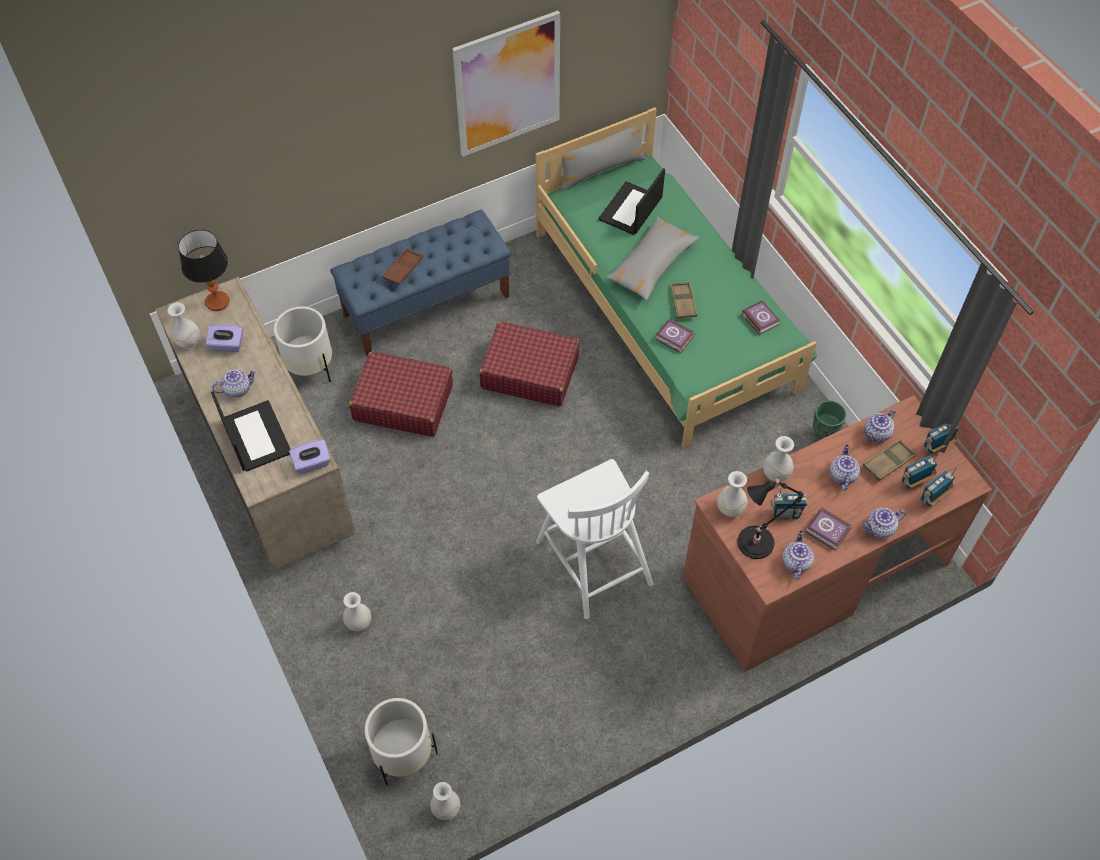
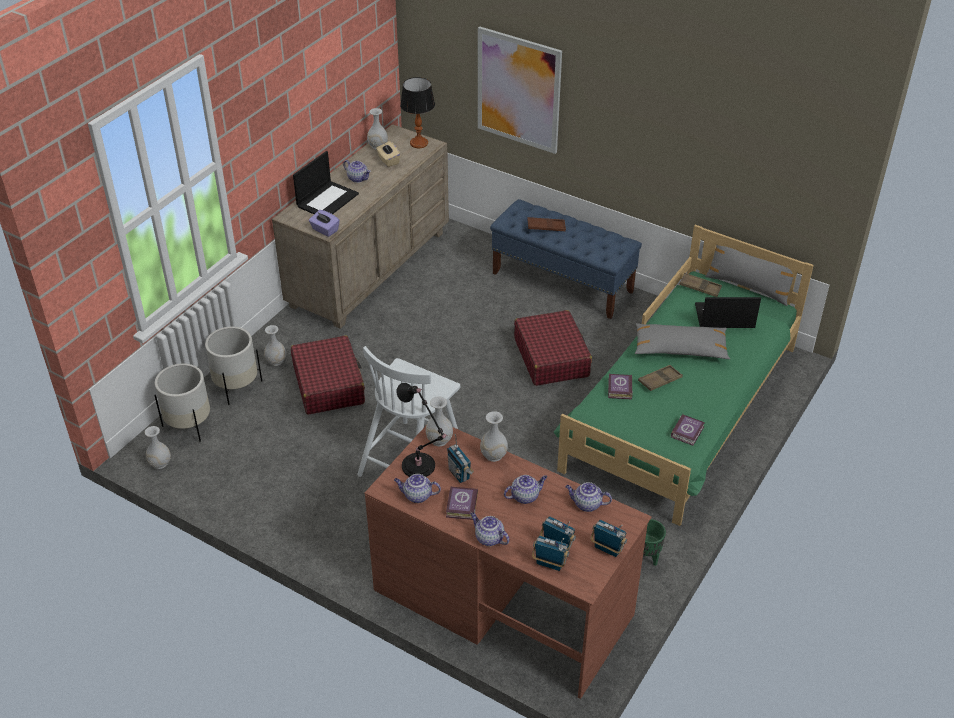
camera: 60 degrees right, 15 degrees down
(227, 345) = (388, 161): purple tissue box -> beige tissue box
(310, 367) = (460, 253): white planter -> white planter (236, 387)
(403, 402) = (469, 306): red suitcase -> red suitcase (329, 384)
(507, 84) = (687, 142): picture -> picture (519, 90)
(795, 562) = (417, 496): teapot -> teapot turned 150 degrees counterclockwise
(888, 462) = (563, 522): brown tray -> brown tray (700, 287)

